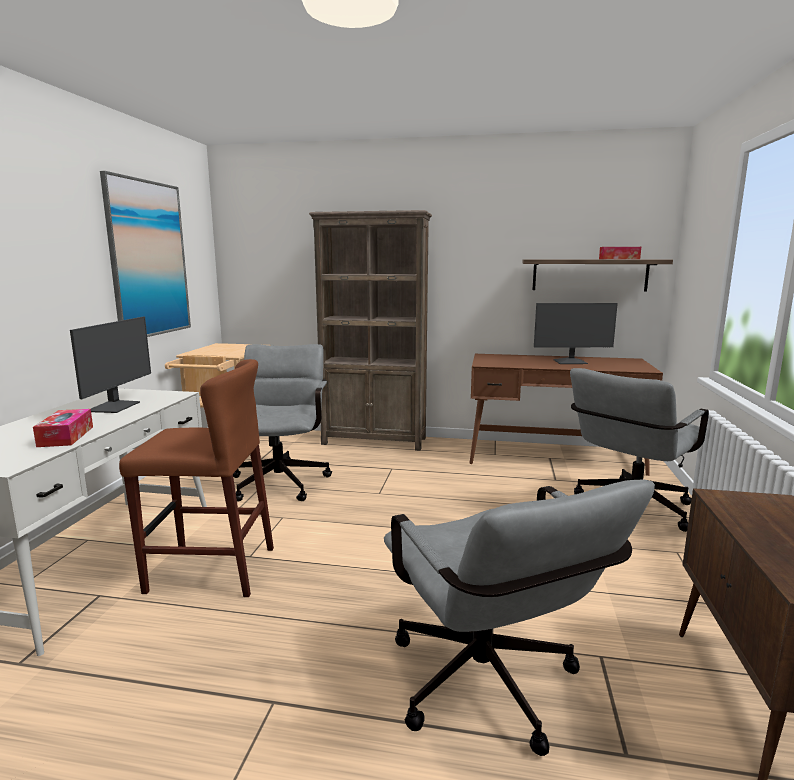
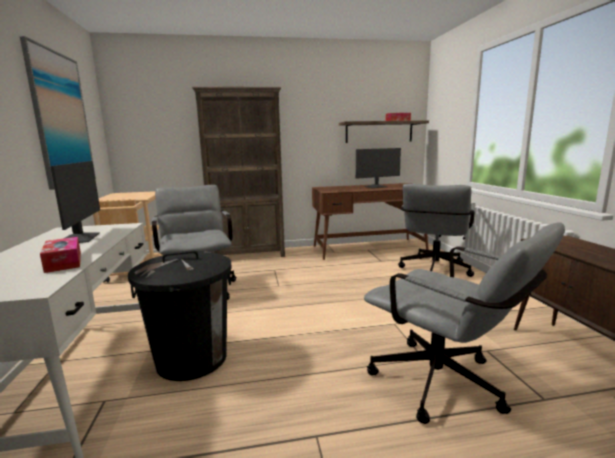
camera: 20 degrees left, 0 degrees up
(211, 569) = (192, 359): brown stool -> black trash can

